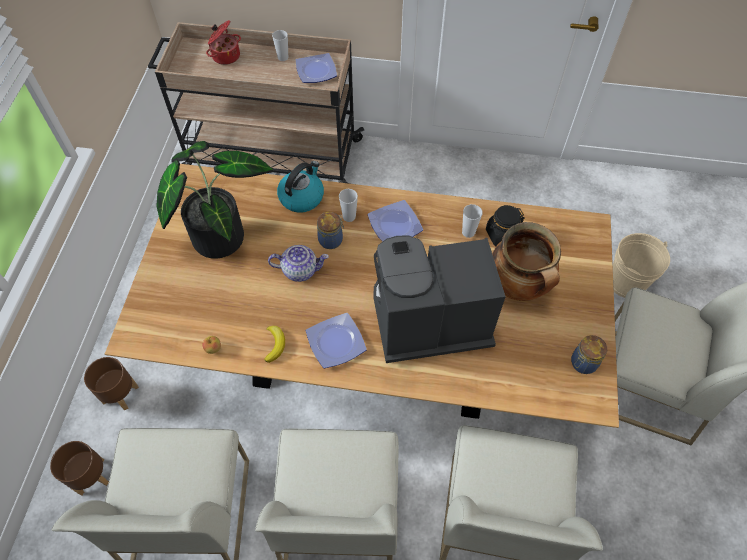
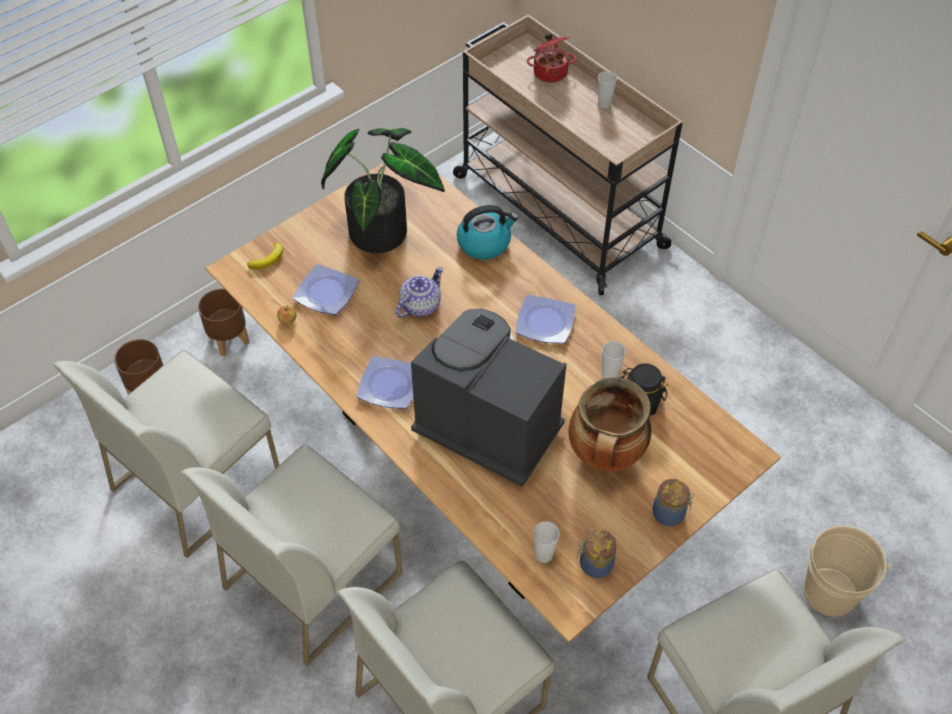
camera: 40 degrees right, 5 degrees down
(274, 344) = (338, 351): banana -> banana (268, 259)
(300, 270) = (420, 305): teapot -> teapot turned 90 degrees counterclockwise
(315, 71) = (623, 136): plate -> plate (325, 293)
(331, 240) = (473, 298): jar -> jar (669, 514)
(349, 217) = (510, 288): cup -> cup (544, 554)

